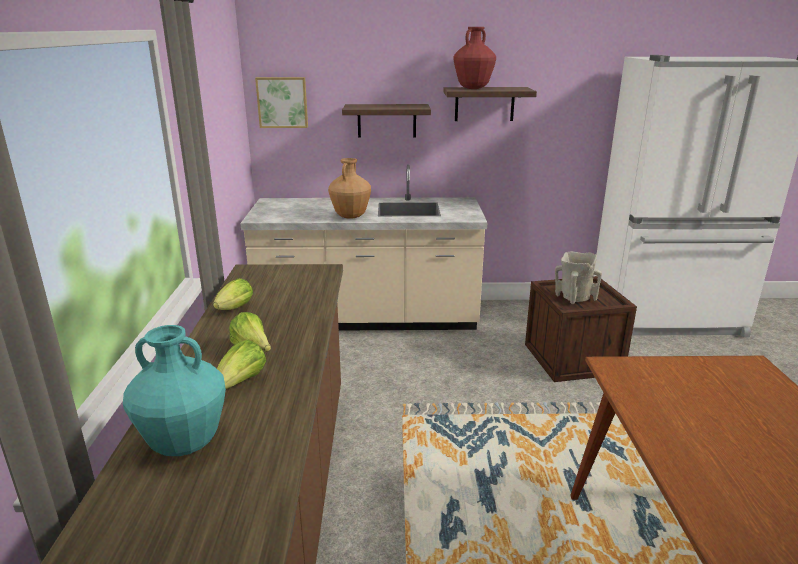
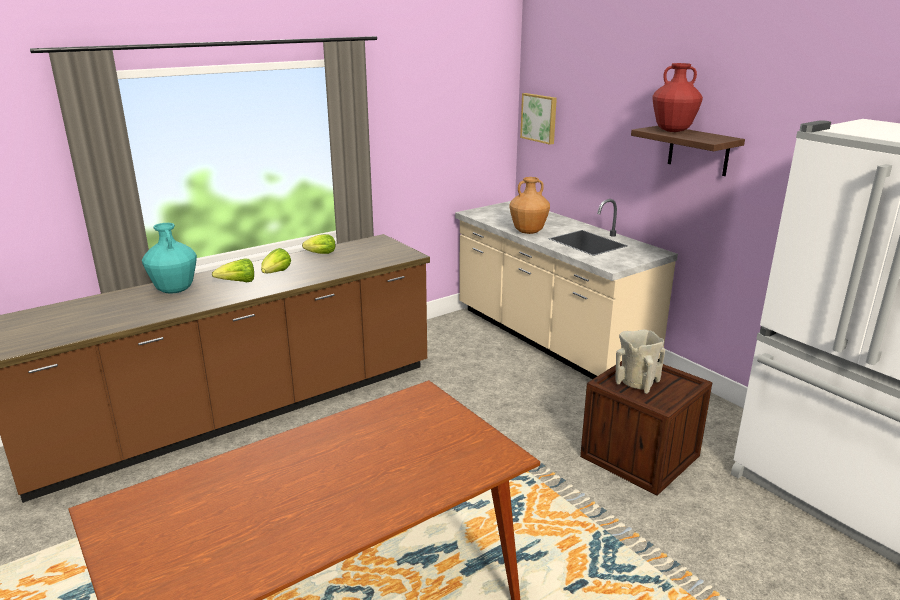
camera: 55 degrees right, 0 degrees up
(386, 120) = (611, 150): shelf -> none

